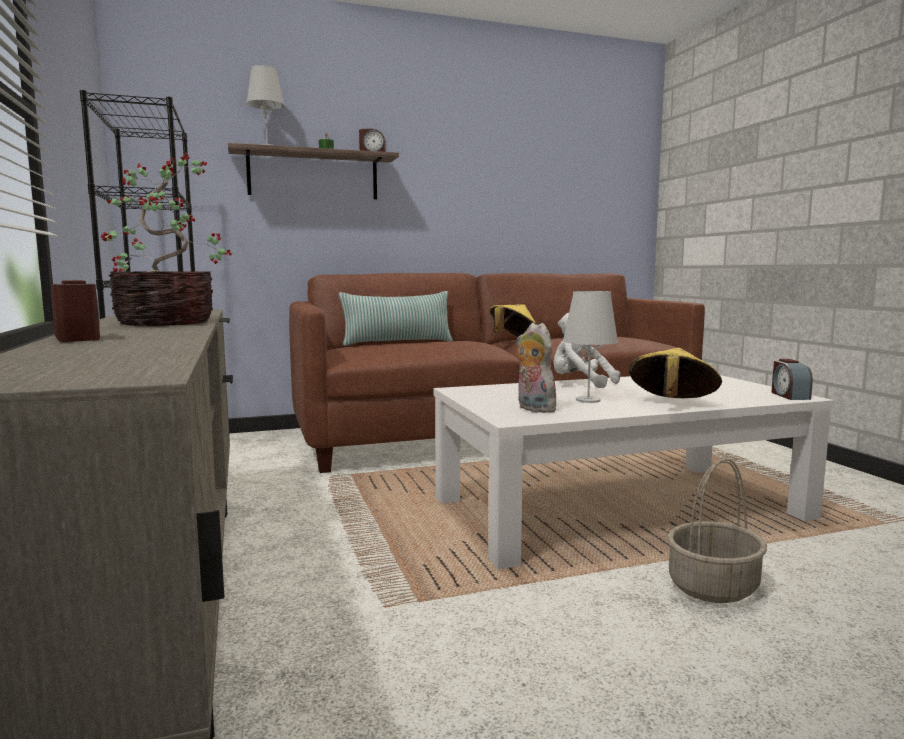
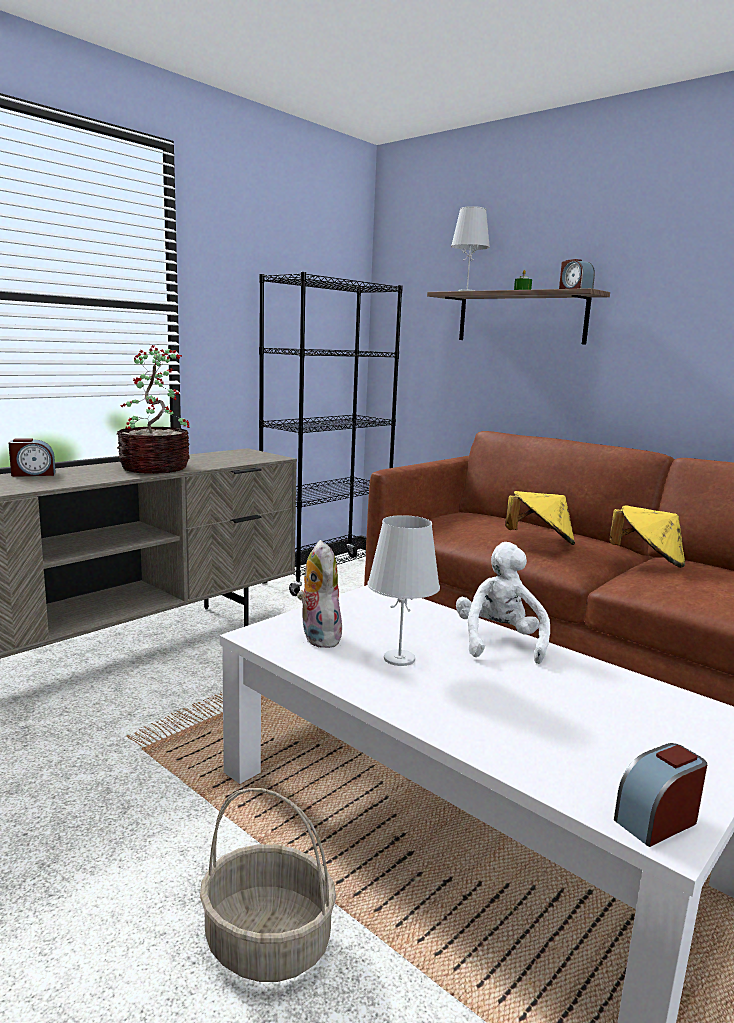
camera: 60 degrees right, 5 degrees up
(78, 338) = (33, 474): alarm clock -> alarm clock turned 45 degrees clockwise
(397, 342) = (521, 523): pillow -> none
(532, 409) = (317, 637): plush toy -> plush toy turned 45 degrees counterclockwise
(671, 404) = (439, 712): yellow hat -> yellow hat (540, 541)

